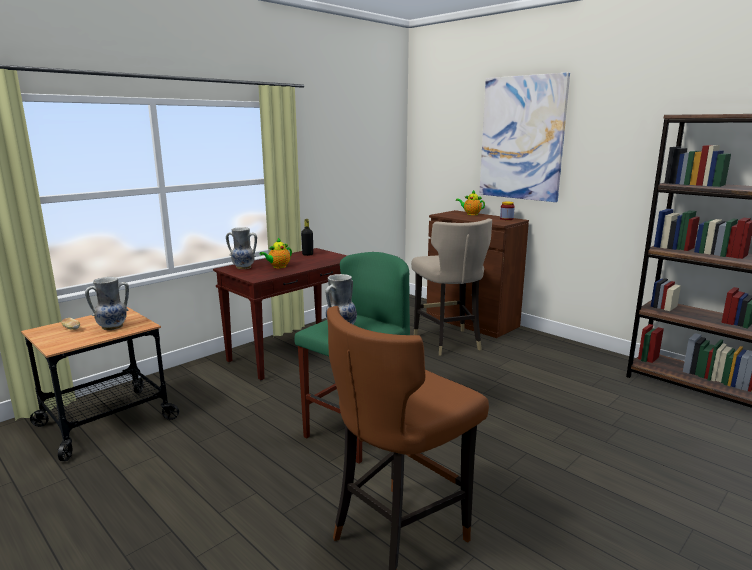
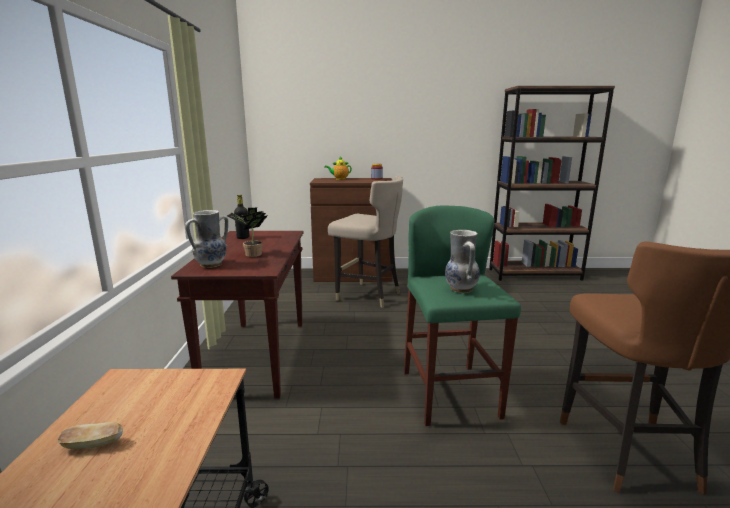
camera: 45 degrees left, 0 degrees up
(112, 327) = (174, 404): vase -> none
(278, 267) = (251, 254): teapot -> potted plant
(522, 138) = (378, 108): picture -> none

